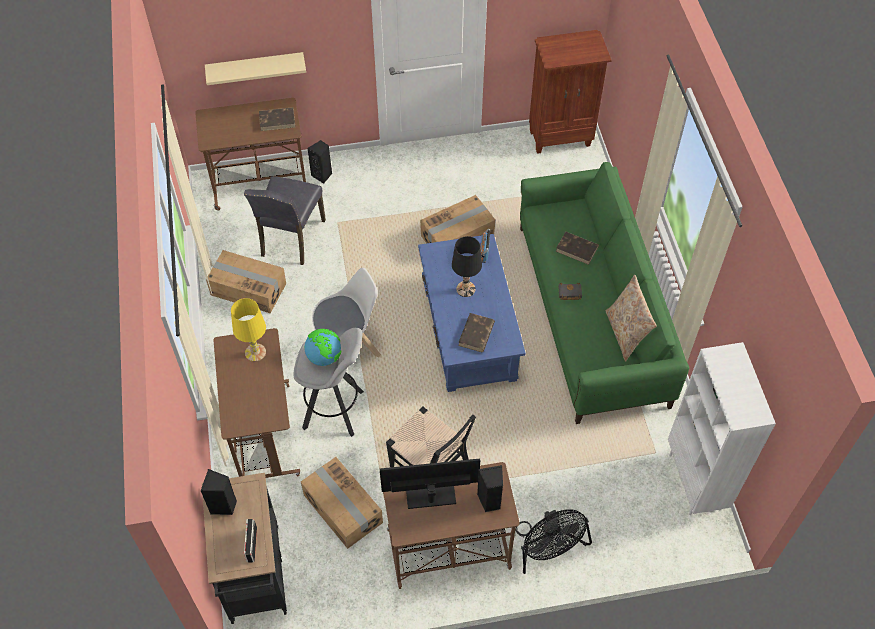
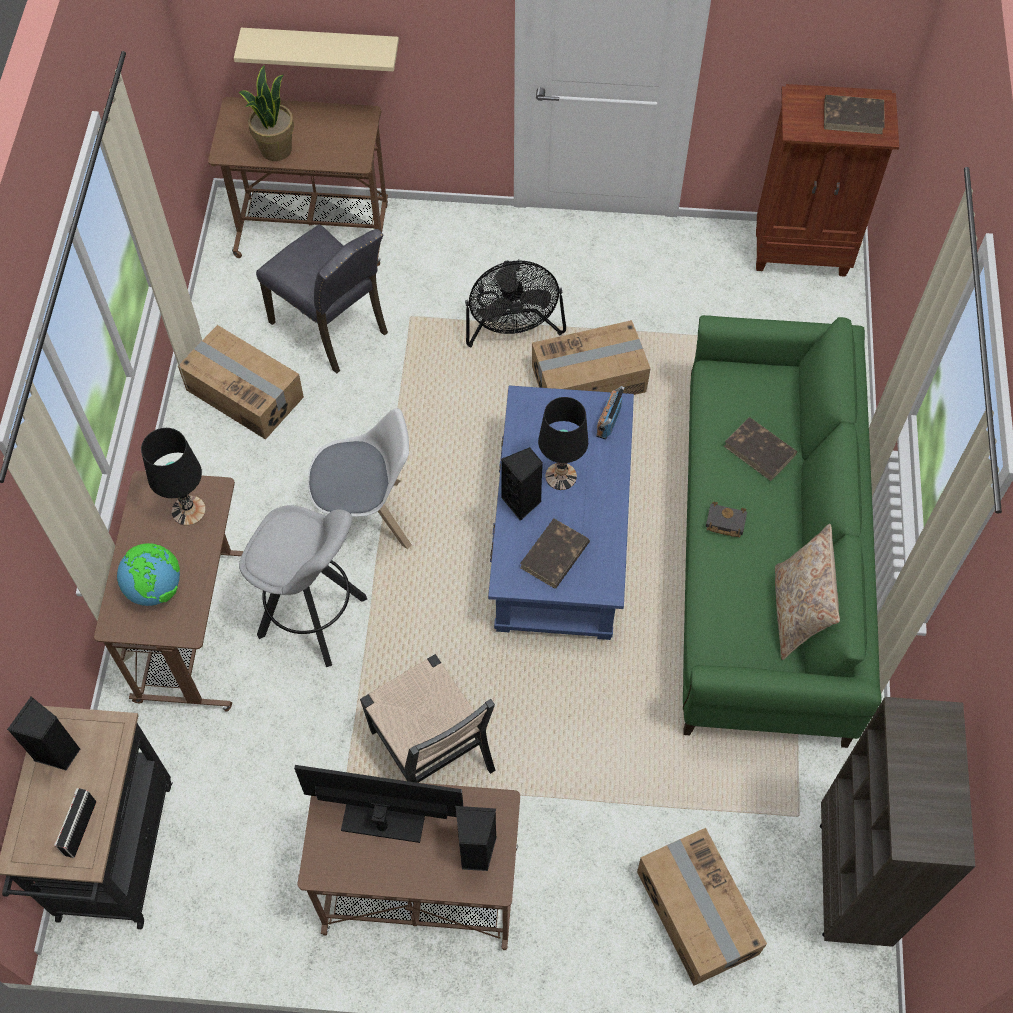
camera: 15 degrees right, 5 degrees up
(238, 134) = (275, 149): none -> potted plant
(255, 352) = (188, 510): yellow table lamp -> black table lamp
(277, 120) = (342, 138): brown book -> brown book (853, 116)
(291, 239) = (332, 327): grey chair -> grey chair turned 75 degrees counterclockwise
(322, 175) = (411, 236): black speaker -> black speaker (522, 502)
(324, 357) = (295, 542): globe -> globe (155, 588)
(342, 509) = (277, 781): cardboard box -> cardboard box (696, 913)
(545, 546) = (573, 927): black fan -> black fan (508, 325)
(695, 482) = (850, 882): white bookcase -> brown bookcase

